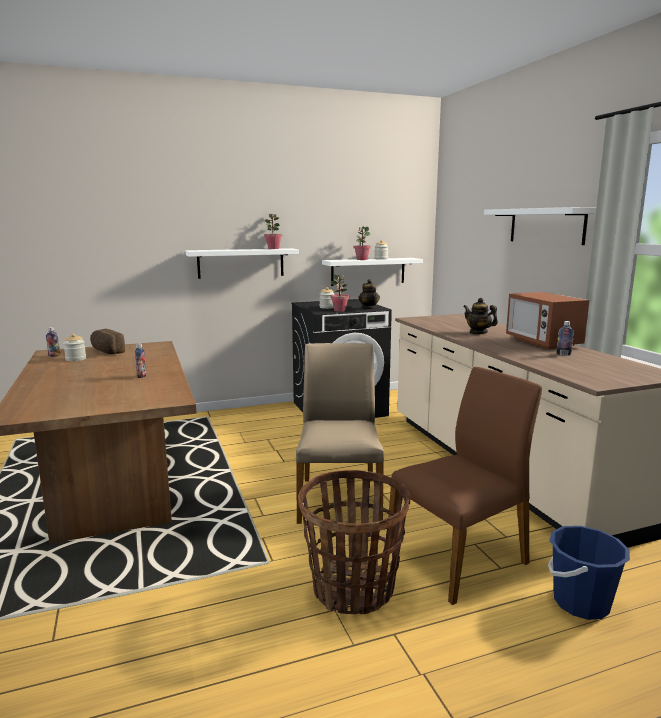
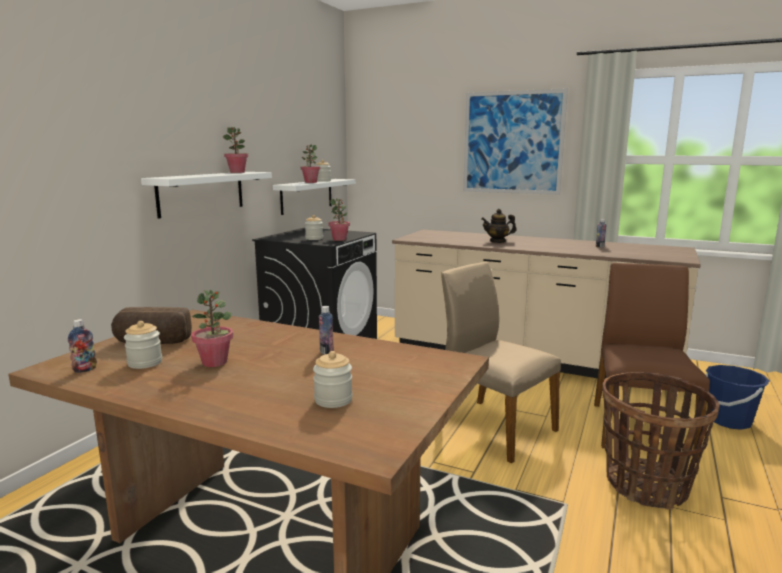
camera: 45 degrees left, 0 degrees up
(69, 395) = (333, 400): none -> jar
(93, 366) = (215, 362): none -> potted plant
(369, 308) = (355, 234): teapot -> none
(542, 342) = (558, 241): microwave -> none
(546, 226) = (512, 142): white shelf -> picture

